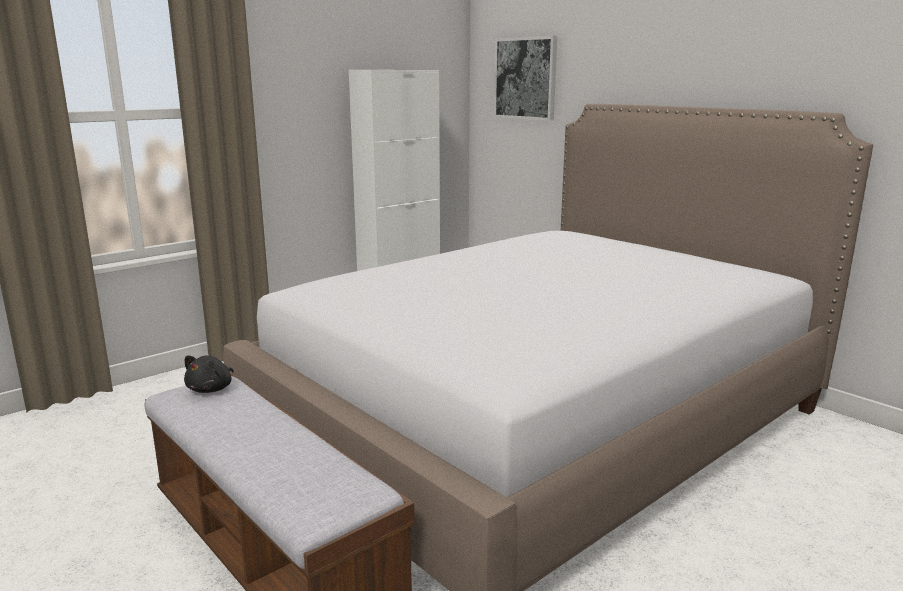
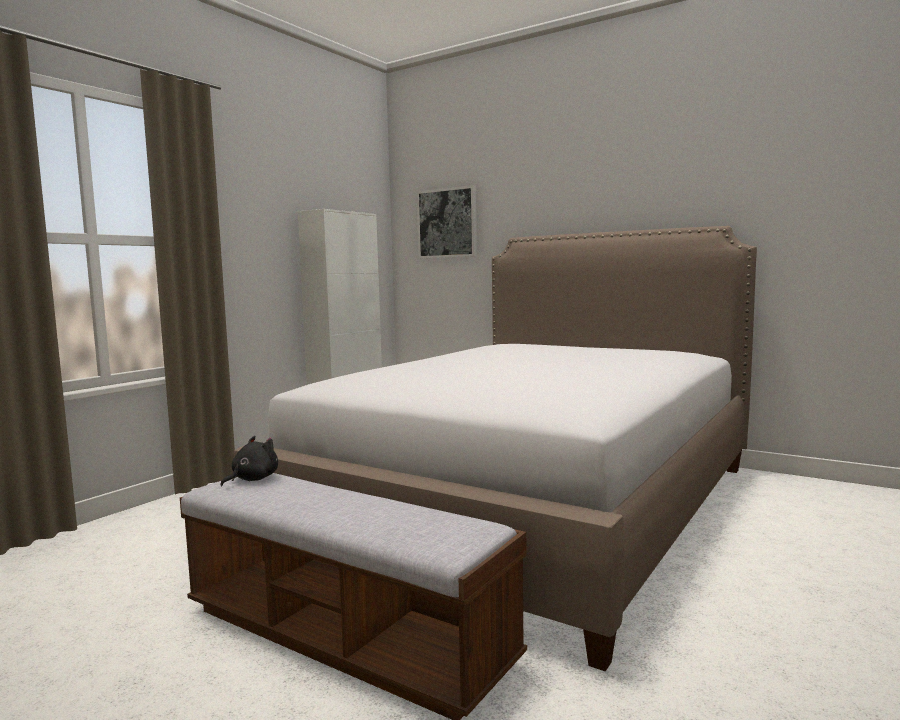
camera: 15 degrees left, 10 degrees down
(211, 389) = (252, 479): black plush toy -> black plush toy turned 150 degrees counterclockwise

